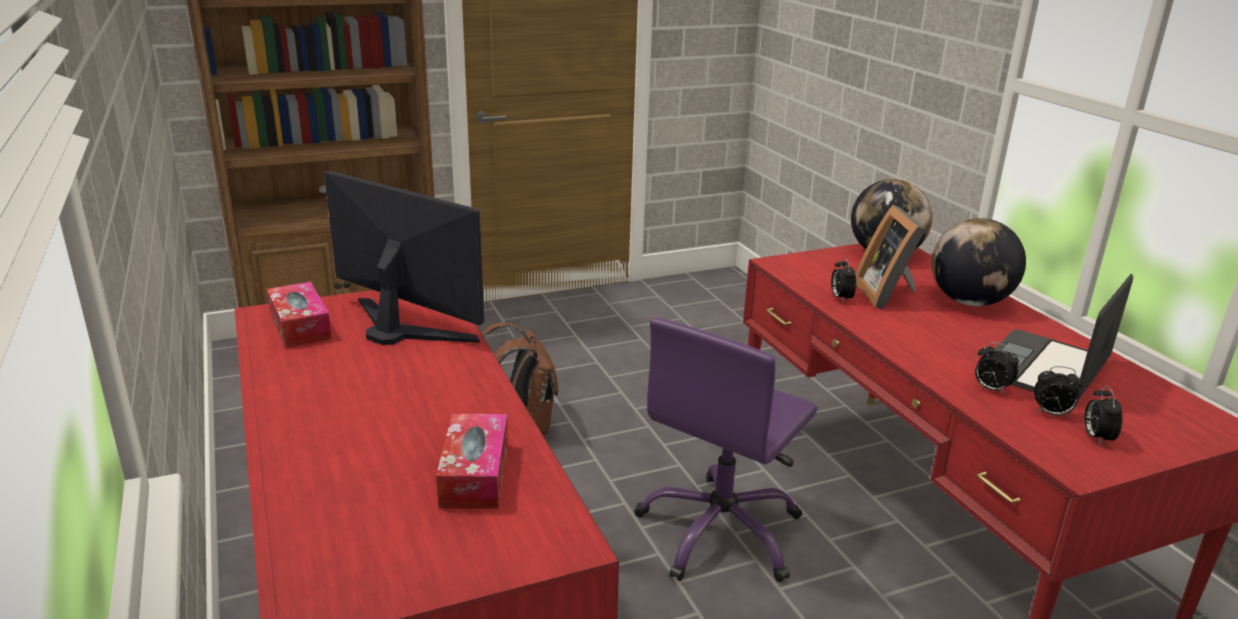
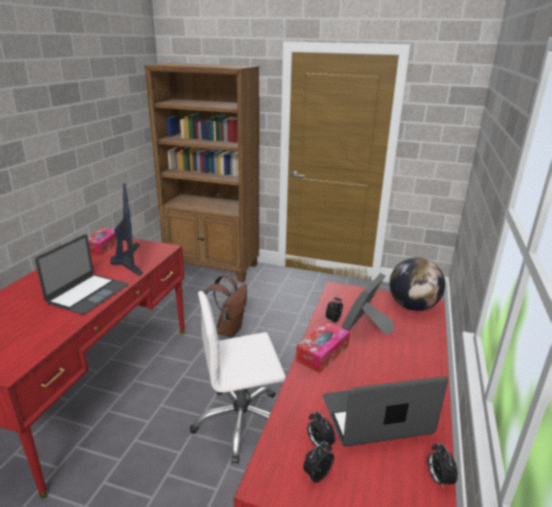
camera: 40 degrees right, 0 degrees up
(447, 398) = (88, 293): none -> laptop
(475, 474) = (39, 327): tissue box -> tissue box (322, 353)
(721, 532) = (241, 422): purple office chair -> white office chair
(969, 301) = (410, 354): globe -> none
(990, 389) = (313, 409): alarm clock -> alarm clock (438, 479)

